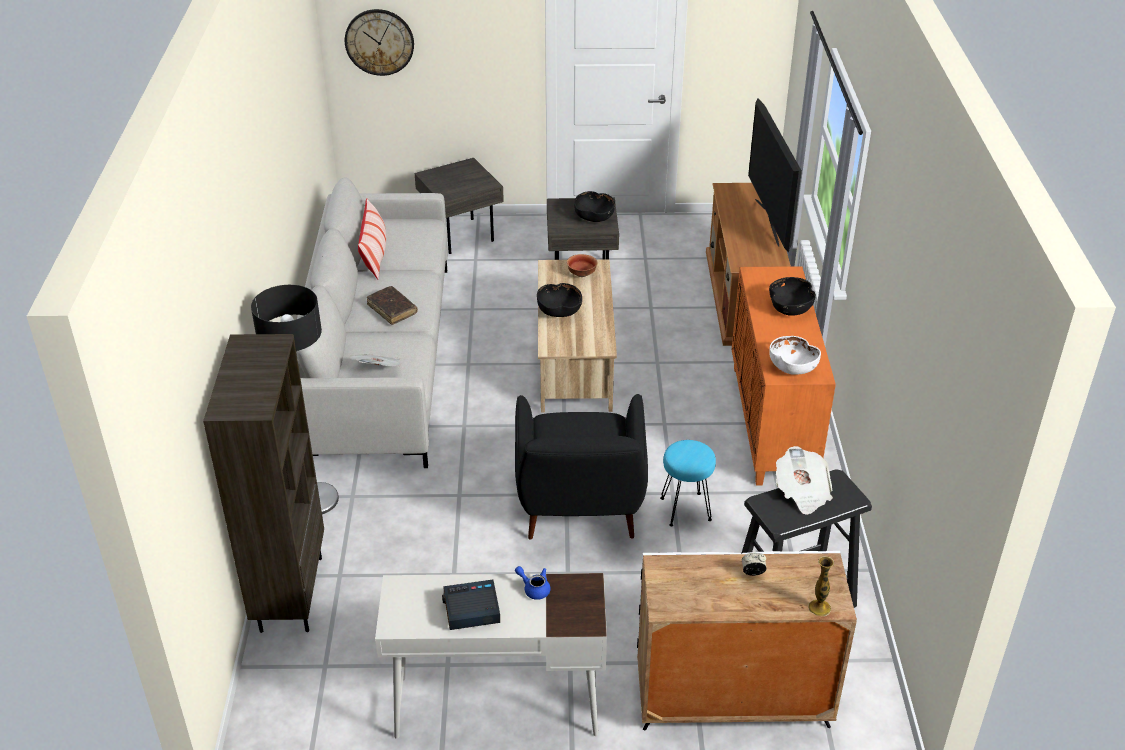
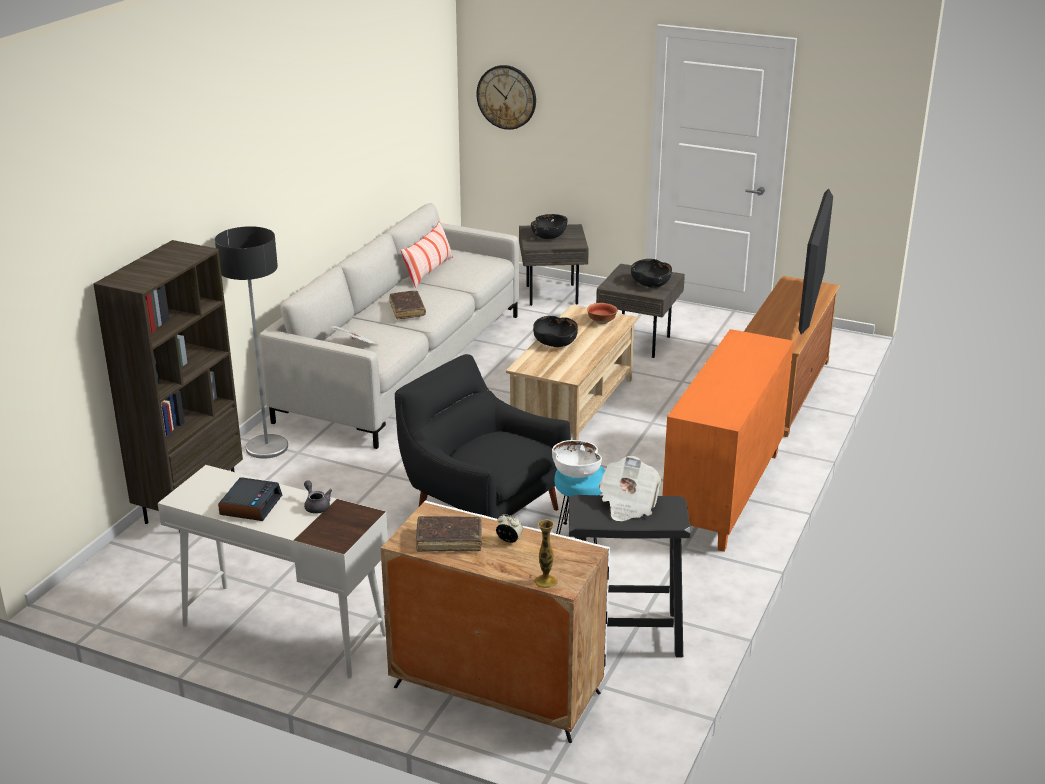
camera: 25 degrees right, 10 degrees down
(471, 610) = (250, 505): alarm clock -> alarm clock turned 90 degrees clockwise
(534, 588) = (316, 506): blue teapot -> grey teapot
(580, 509) = (482, 512): black armchair -> black armchair turned 105 degrees clockwise
(702, 591) = (449, 540): none -> brown book
(790, 308) = (749, 368): black bowl -> black bowl (549, 236)
(792, 368) = (705, 410): white bowl -> white bowl (575, 472)

